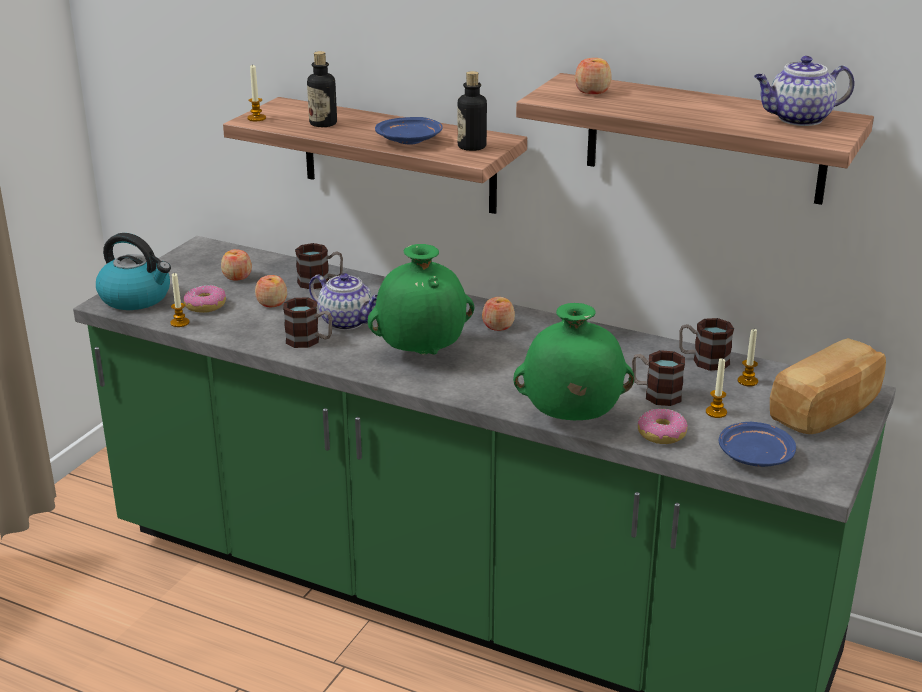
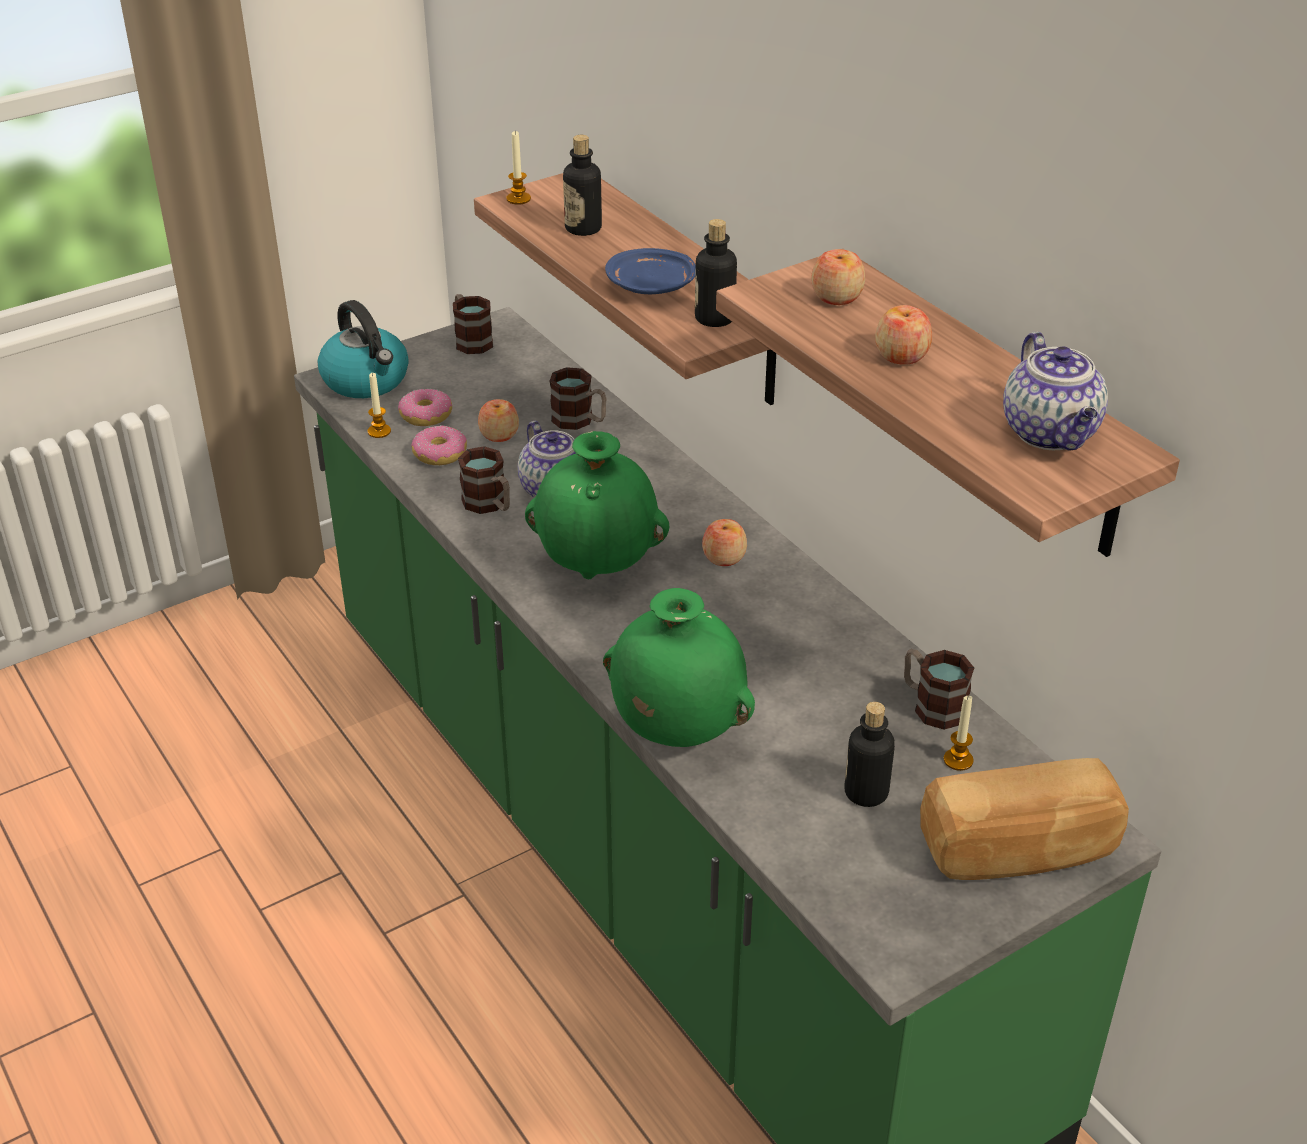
camera: 30 degrees right, 10 degrees up
(237, 276) = (497, 383): apple -> apple (901, 355)
(655, 394) = (817, 734): mug -> mug (470, 340)
(661, 434) = (763, 798): donut -> donut (439, 454)
(716, 412) = (866, 792): candle -> bottle
(754, 456) = (848, 879): blue plate -> none
(798, 119) = (1051, 434): teapot -> teapot turned 120 degrees counterclockwise

